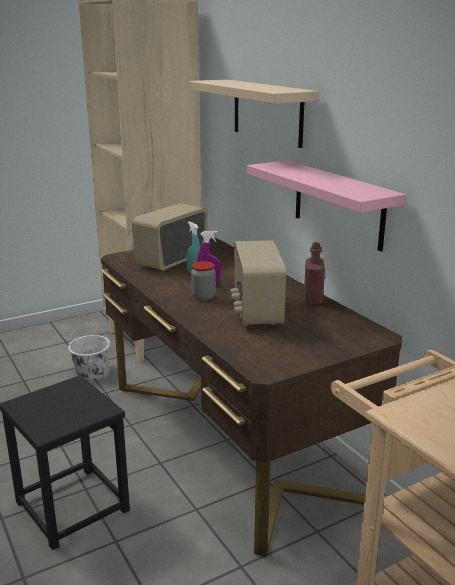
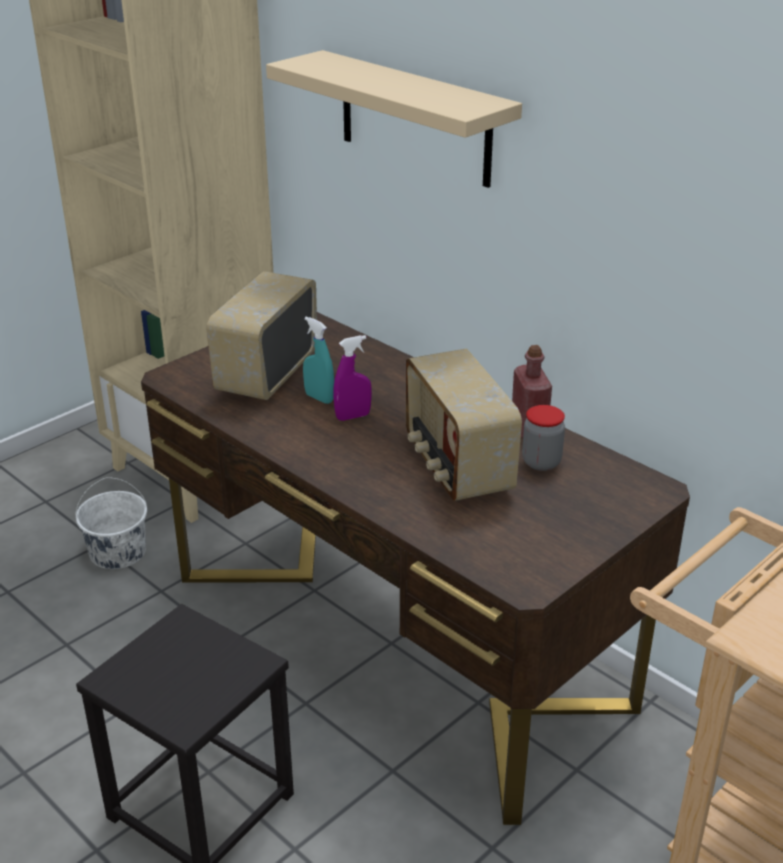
camera: 15 degrees left, 10 degrees up
(203, 297) = (360, 448): jar -> jar (541, 462)
(338, 204) = (563, 282): pink shelf -> none

